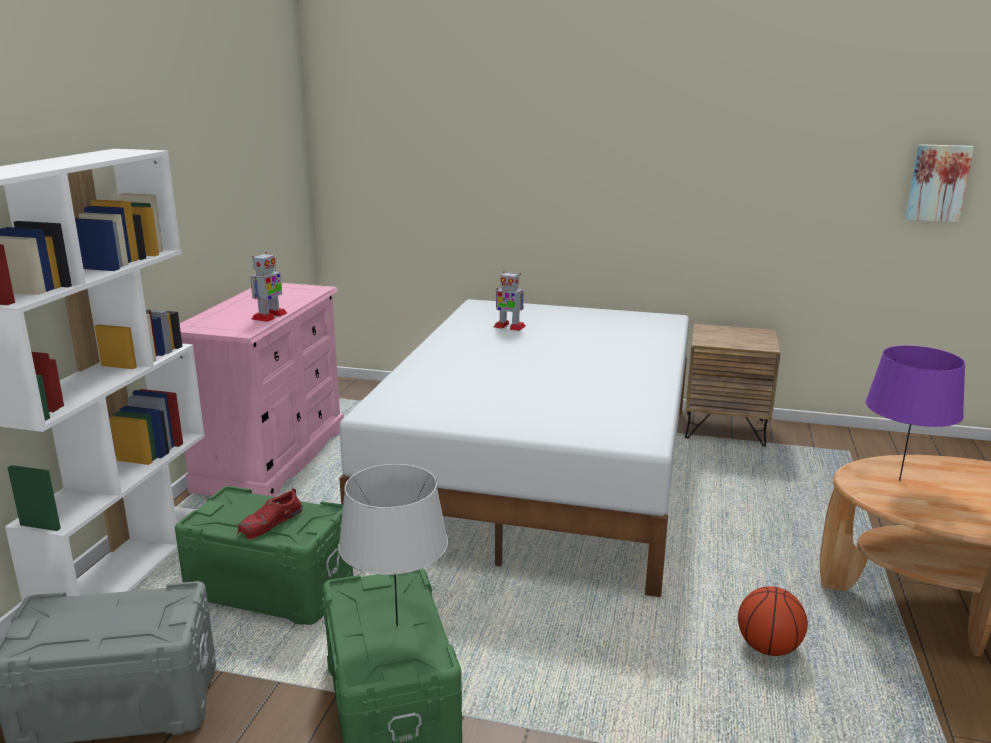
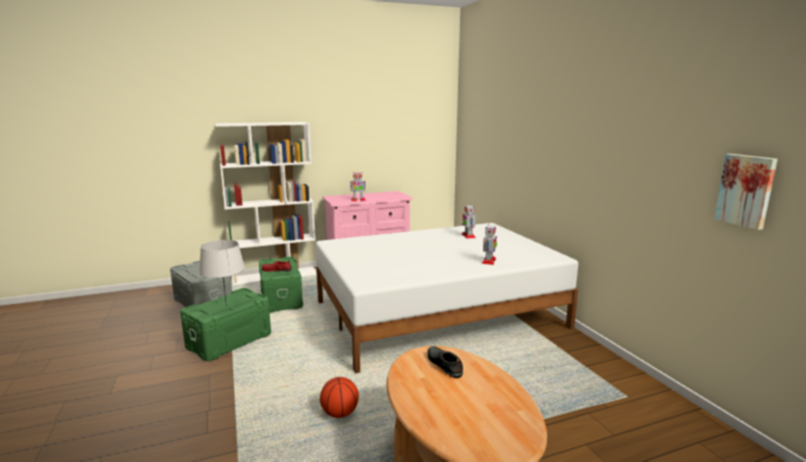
camera: 55 degrees right, 5 degrees down
(637, 349) = (489, 261): none -> toy robot
(725, 429) = (575, 346): brown nightstand -> none
(899, 480) = (444, 365): purple table lamp -> black shoe

